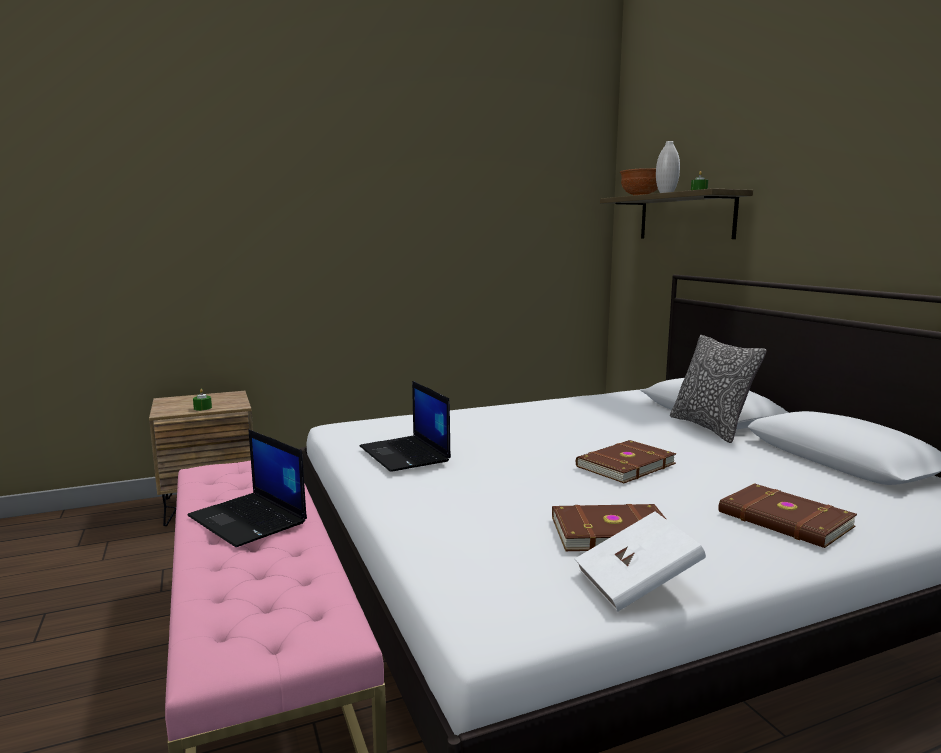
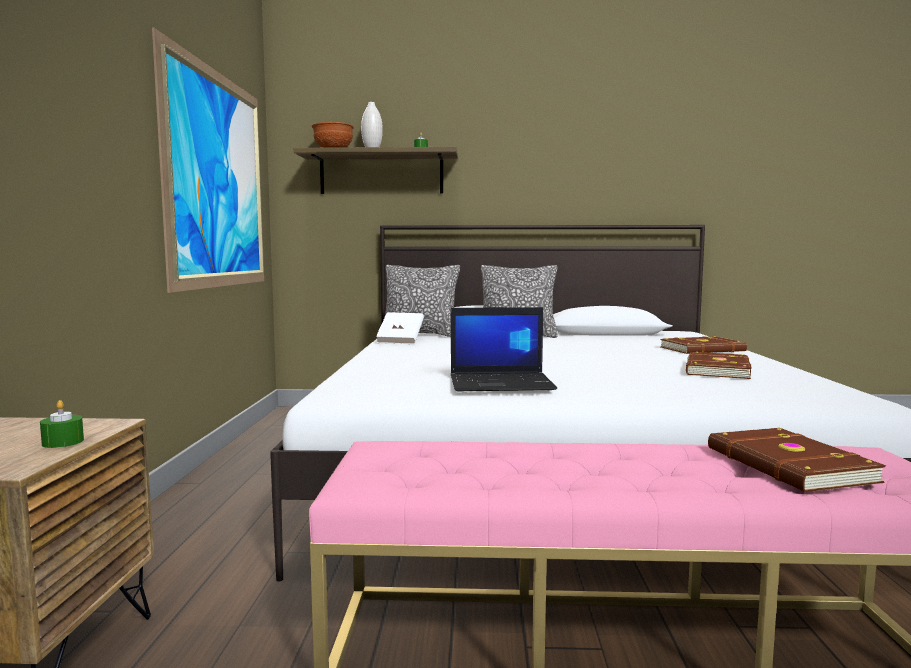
camera: 65 degrees left, 5 degrees down
(249, 519) = (600, 464): laptop -> none
(504, 239) = (218, 180): none -> picture
(624, 465) = (585, 353): brown book -> brown book (787, 465)
(636, 400) = (420, 335): none -> pillow
(636, 584) = (800, 376): white book -> white book (400, 341)

